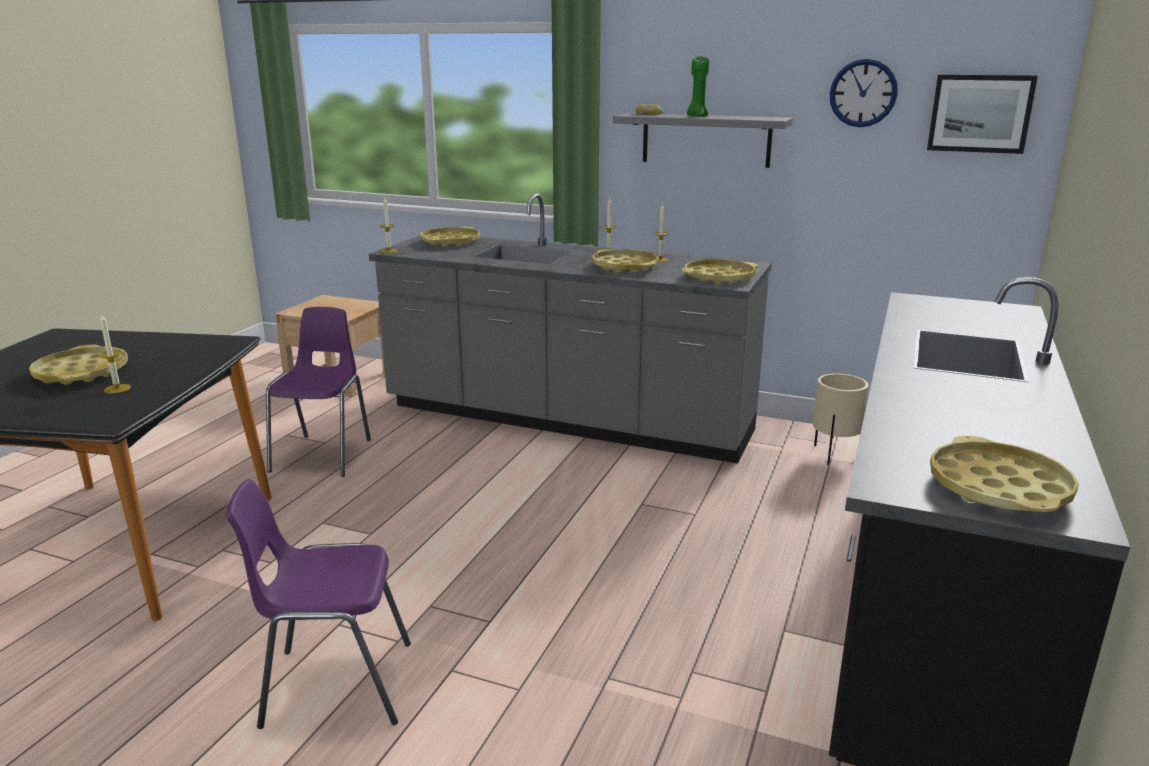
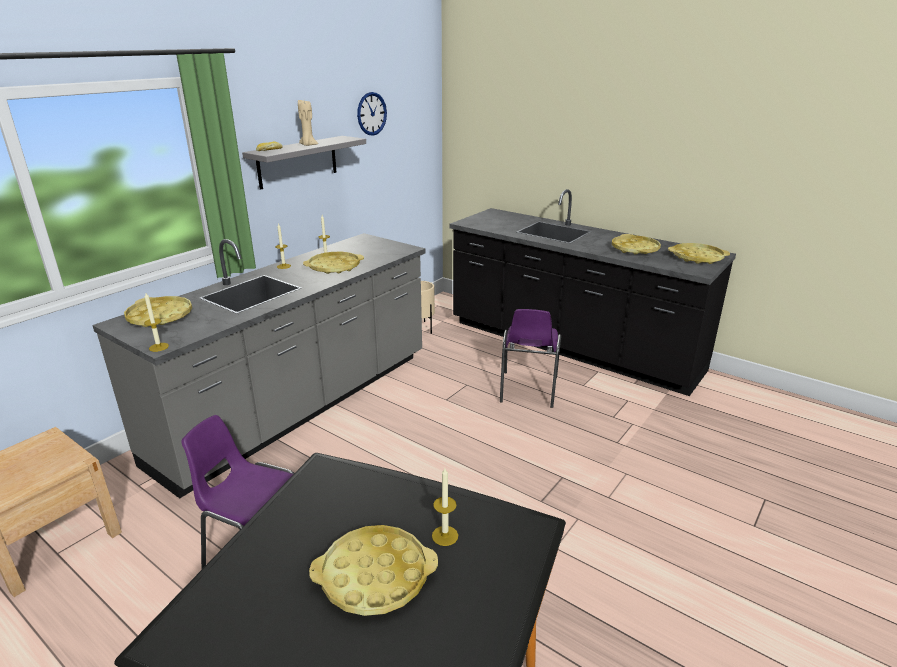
camera: 75 degrees left, 5 degrees up
(334, 684) = (621, 550): purple chair -> purple chair (527, 390)
(697, 116) = (308, 145): green candle -> beige candle
(719, 277) = (388, 249): yellow tray -> yellow tray (635, 249)
(980, 113) = (416, 118): picture -> none

